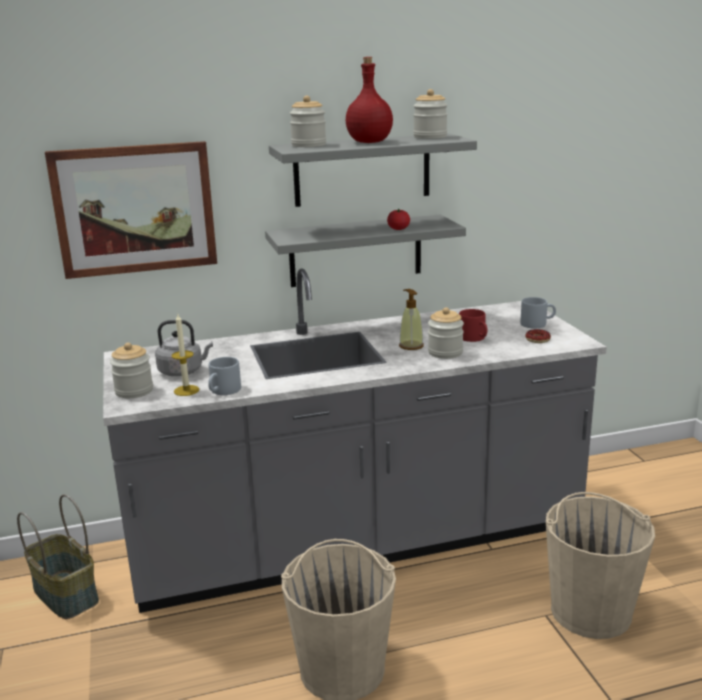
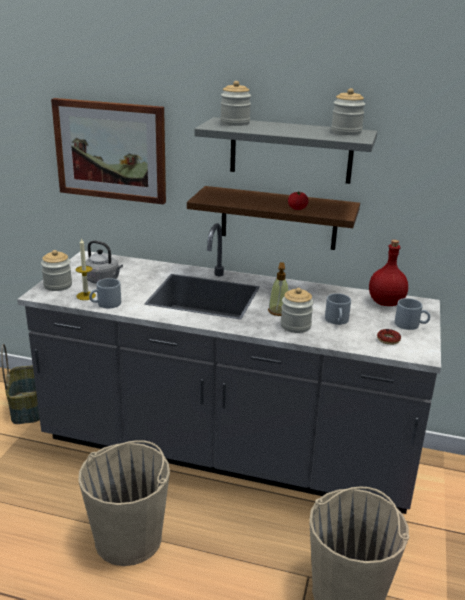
camera: 30 degrees right, 5 degrees up
(355, 251) = (278, 218): grey shelf -> brown shelf
(369, 142) = (284, 128): red bottle -> red bottle (386, 302)
(475, 338) = (337, 321): red mug -> grey mug

